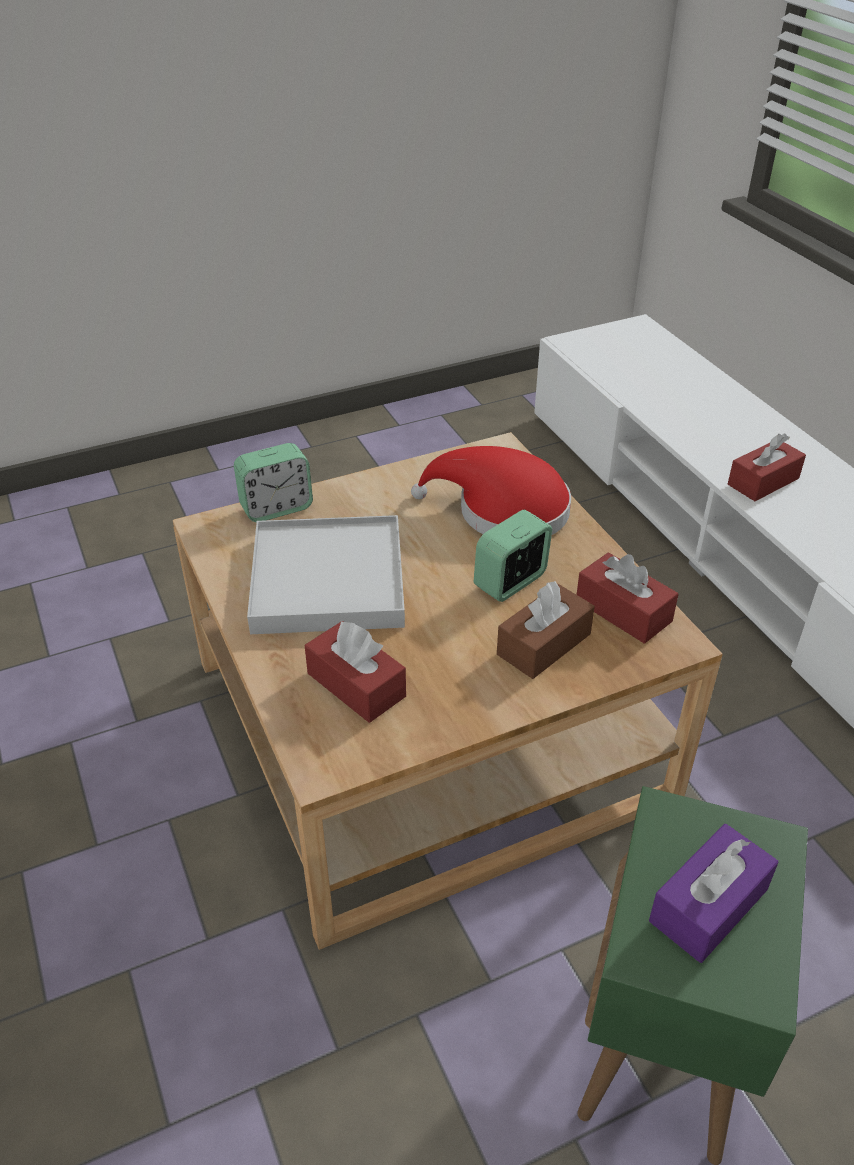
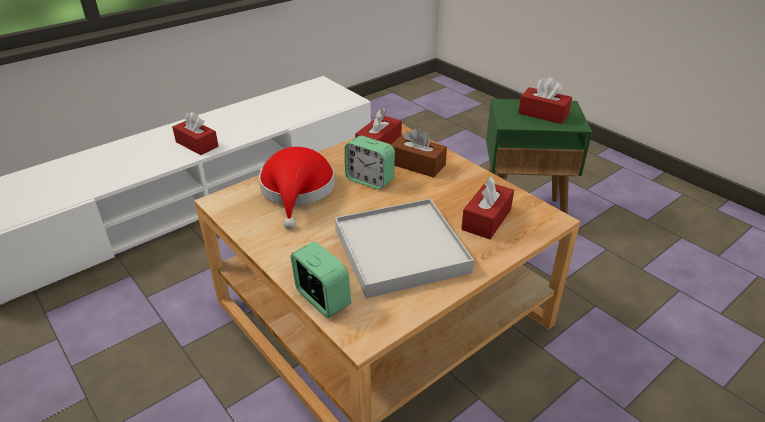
camera: 105 degrees left, 5 degrees down
(708, 905) = (543, 114): purple tissue box -> red tissue box

